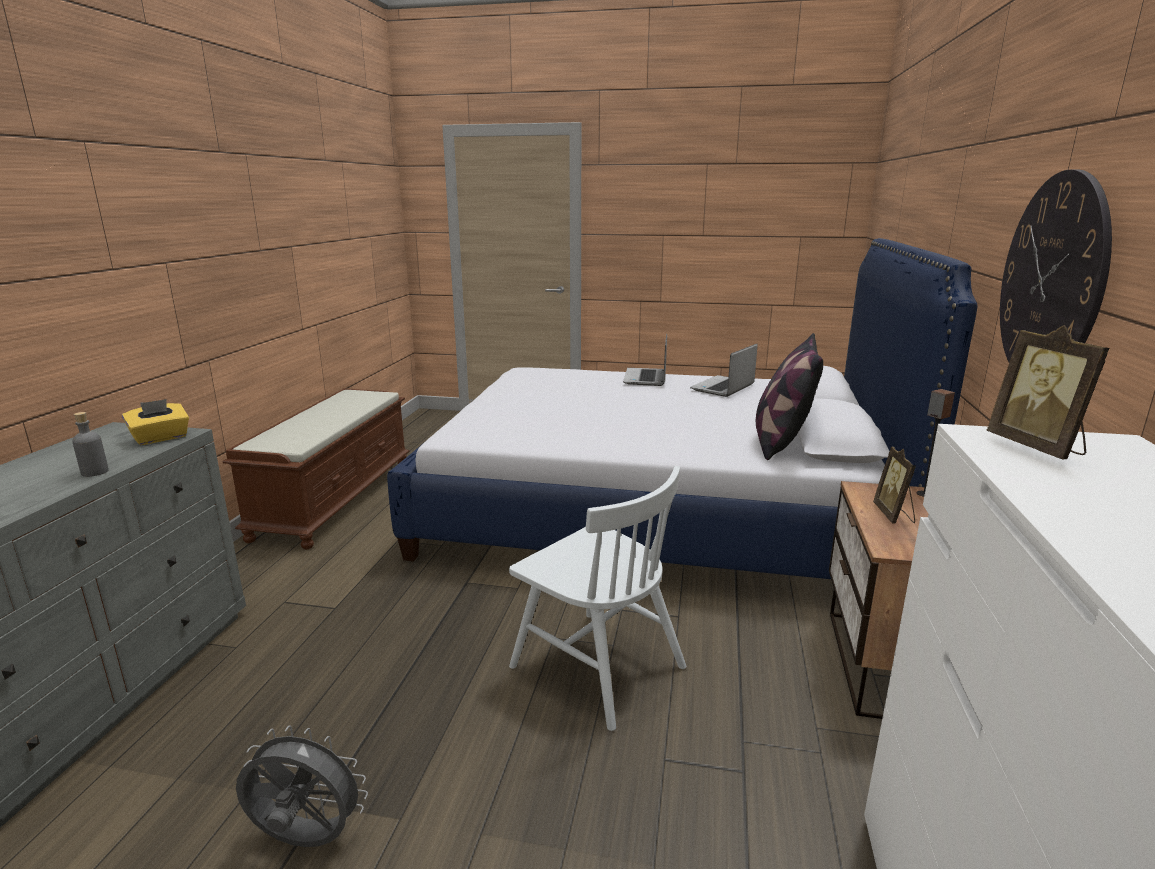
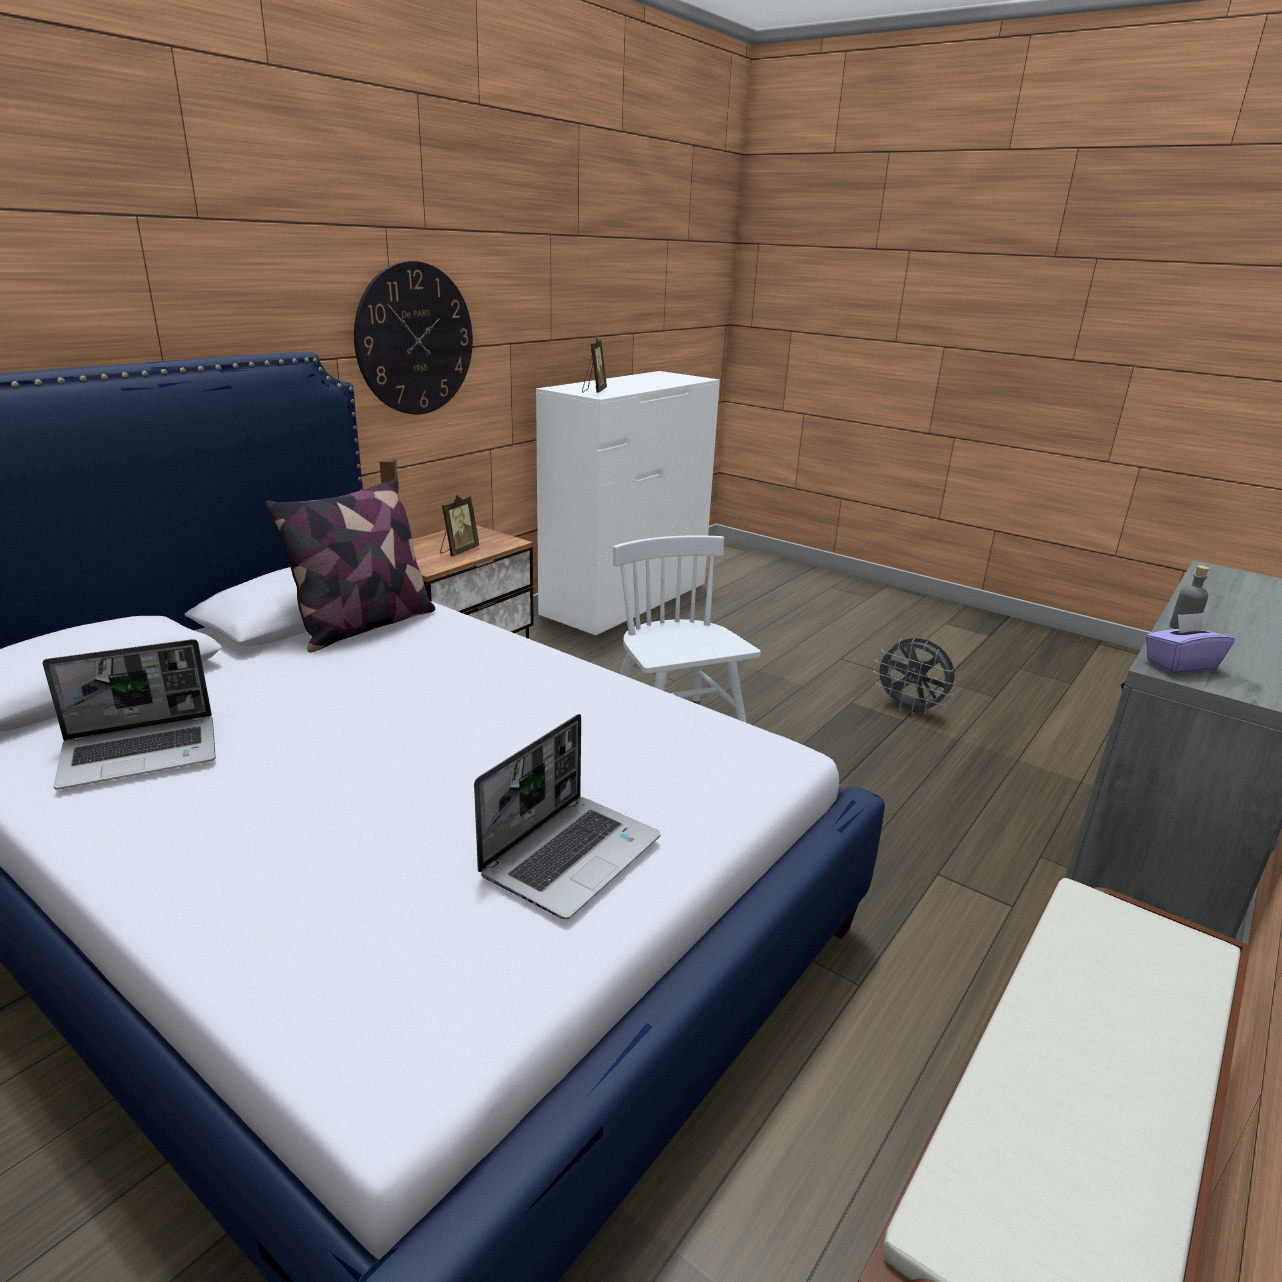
camera: 155 degrees left, 5 degrees up
(161, 438) = (1179, 665): yellow tissue box -> purple tissue box
(646, 378) = (191, 847): laptop -> laptop (571, 855)

